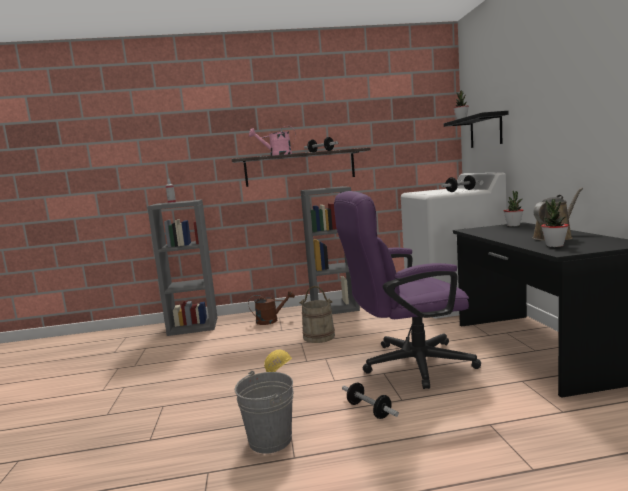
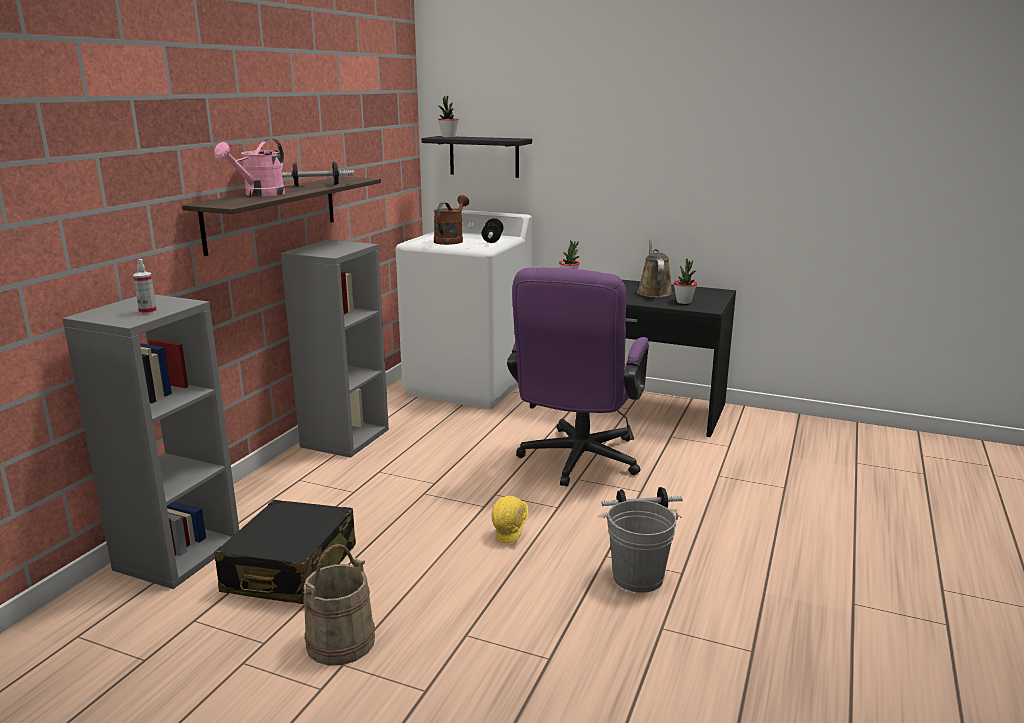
camera: 60 degrees left, 10 degrees up
(197, 347) = (290, 569): none -> black suitcase
(271, 320) = (299, 488): brown watering can -> brown watering can (450, 240)
(319, 336) = (424, 477): beige bucket -> beige bucket (340, 641)

